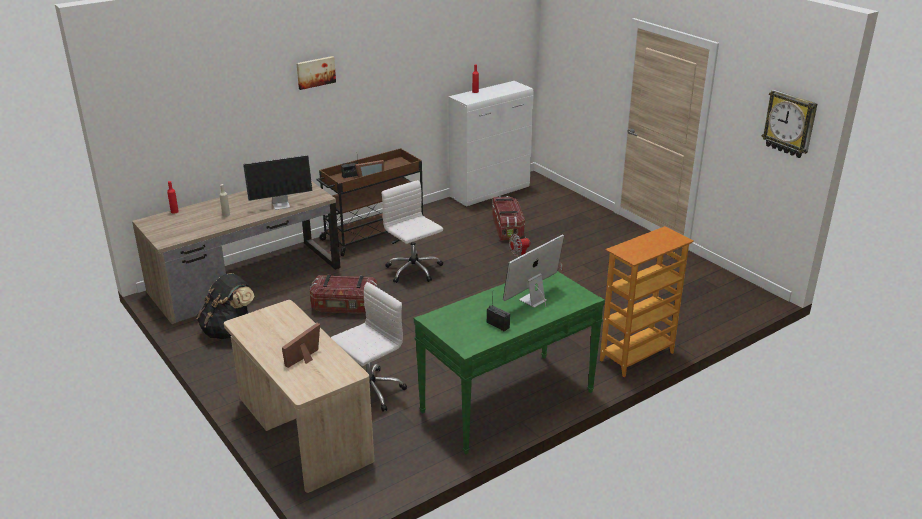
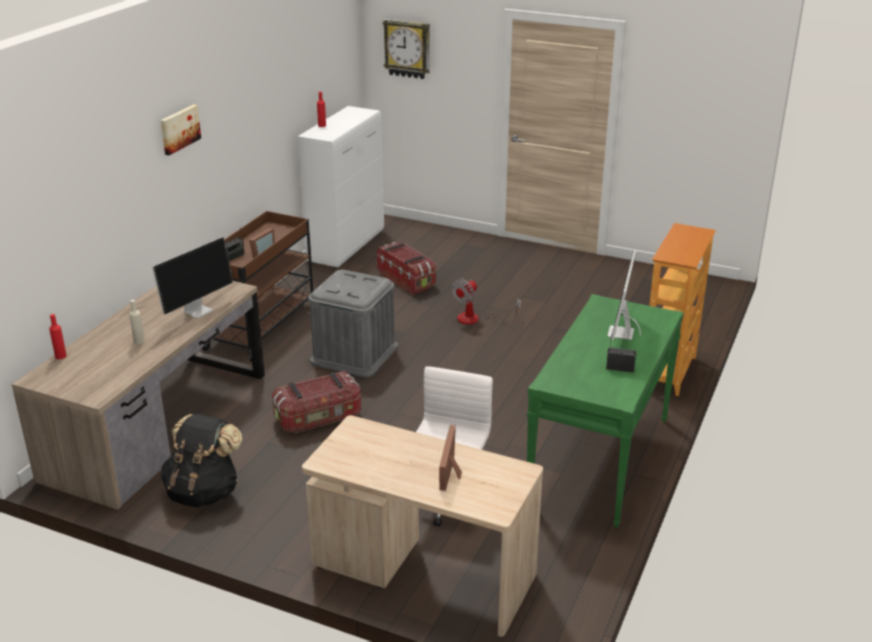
camera: 30 degrees left, 0 degrees up
(414, 271) = (354, 354): white office chair -> grey storage box
(790, 124) = (725, 94): wall clock -> wall clock (407, 48)

